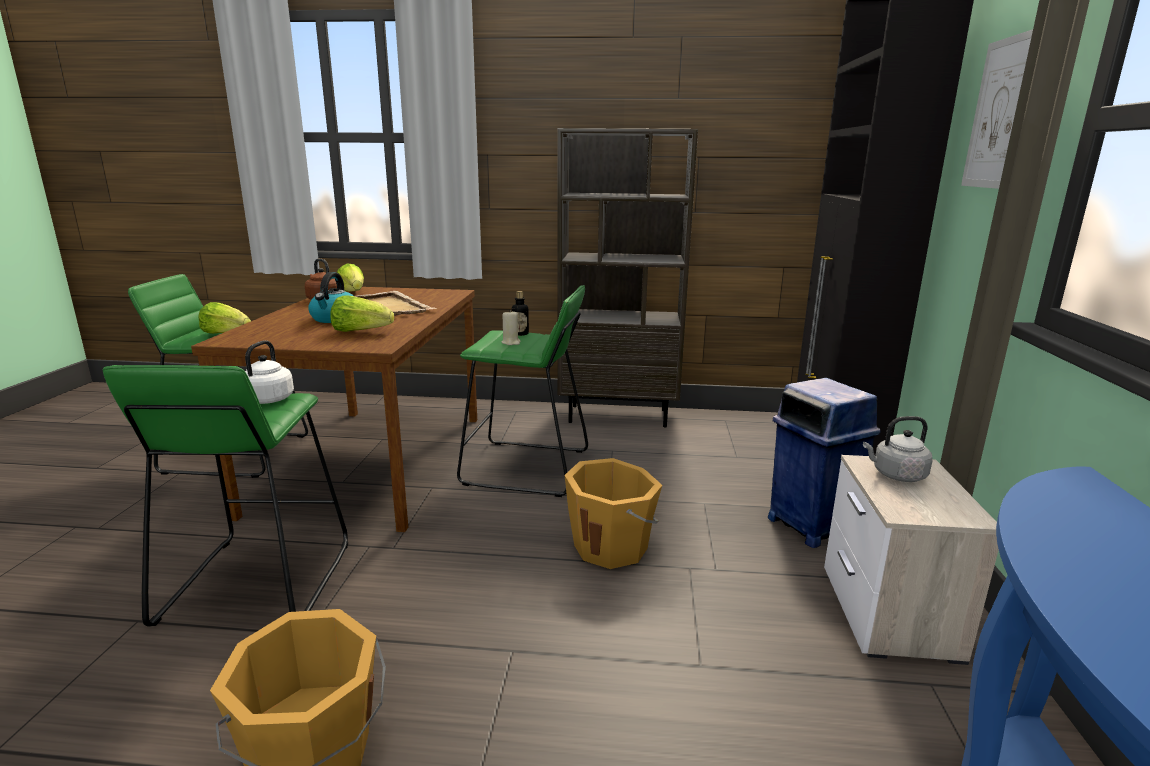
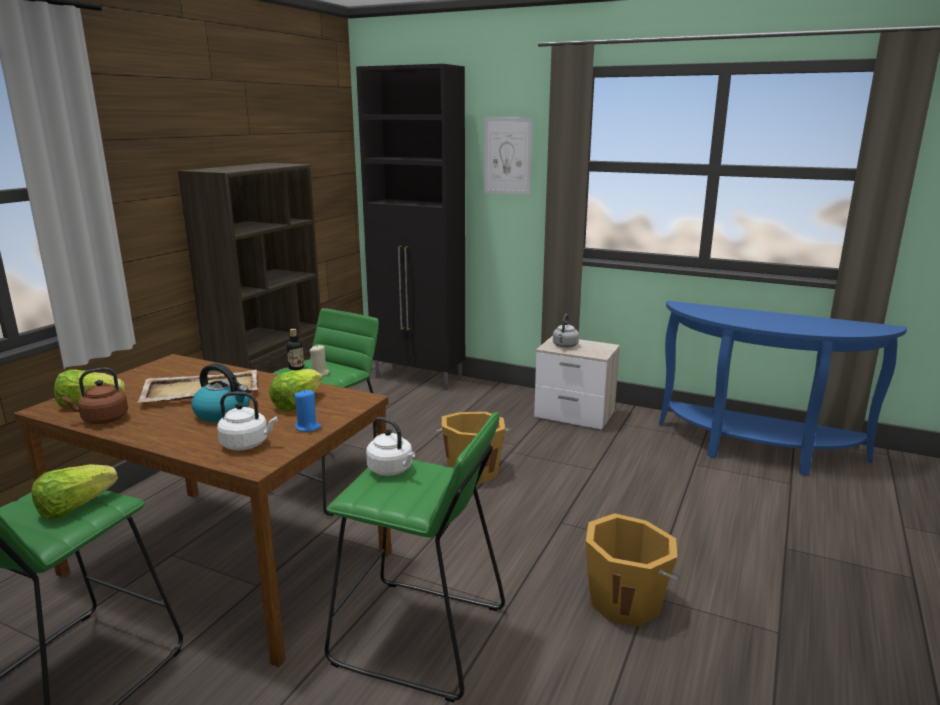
camera: 70 degrees left, 0 degrees up
(267, 333) = (247, 444): none -> white kettle
(303, 341) = (307, 427): none -> blue candle
(811, 524) = (490, 408): blue trash can -> none

